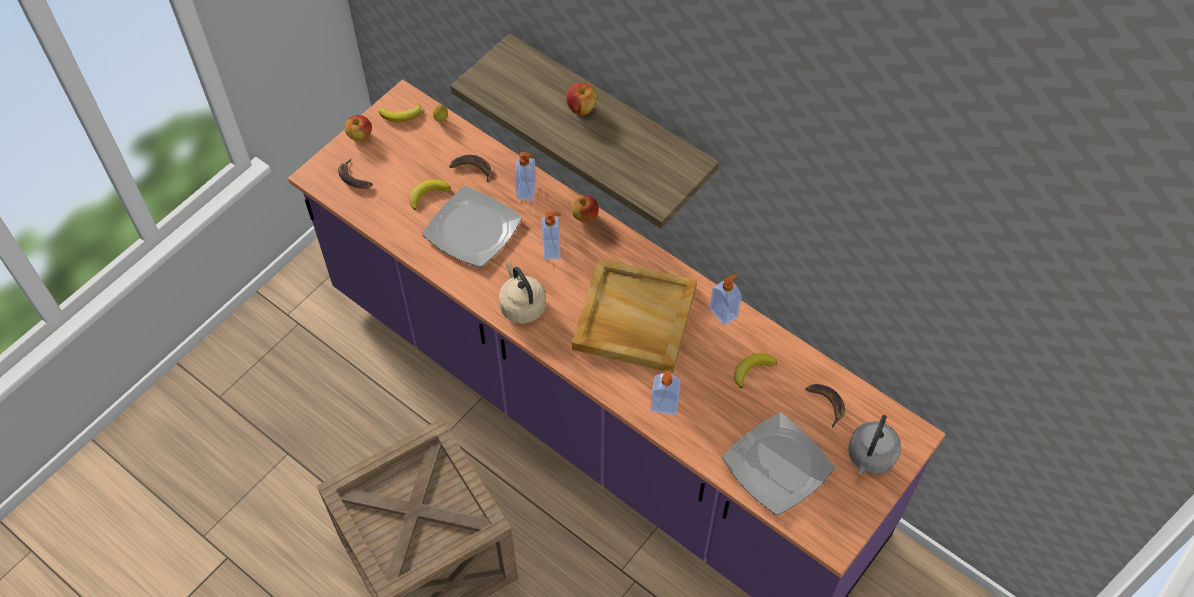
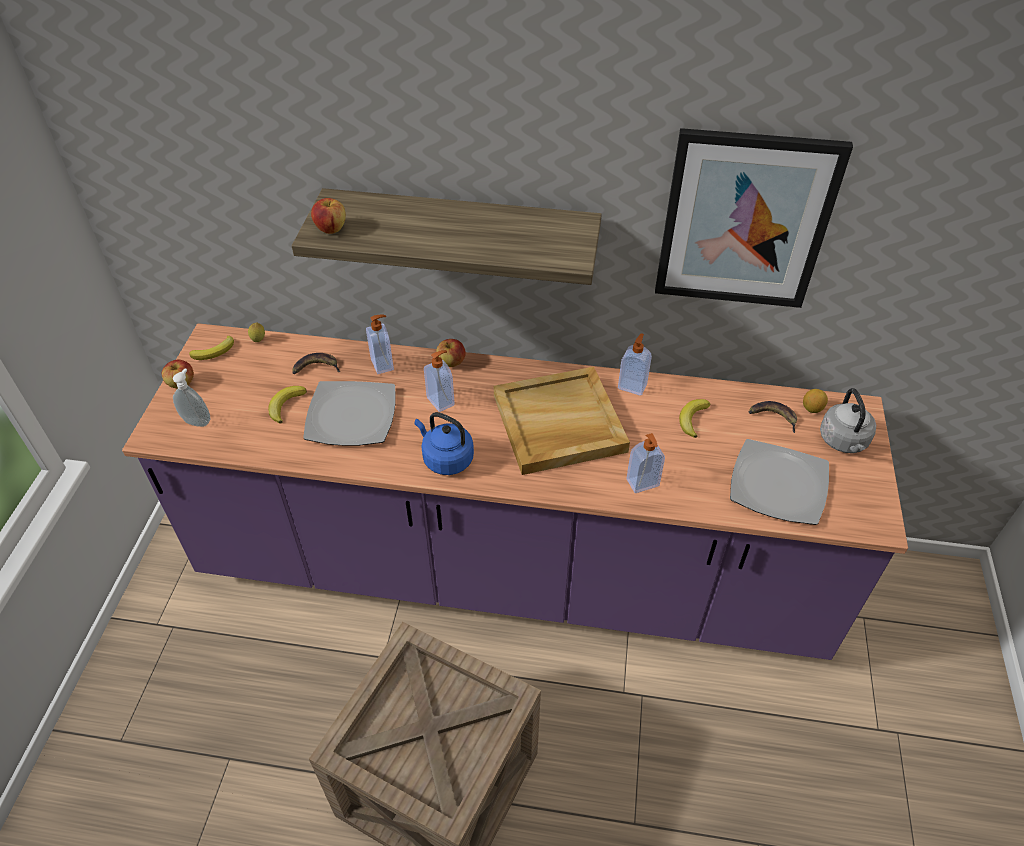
camera: 30 degrees left, 10 degrees down
(354, 178) = (198, 421): banana -> soap dispenser
(521, 305) = (445, 459): beige kettle -> blue kettle
(581, 108) = (440, 218): apple -> apple (331, 229)
(832, 227) = (744, 221): none -> picture
(868, 413) = (812, 408): none -> lemon

